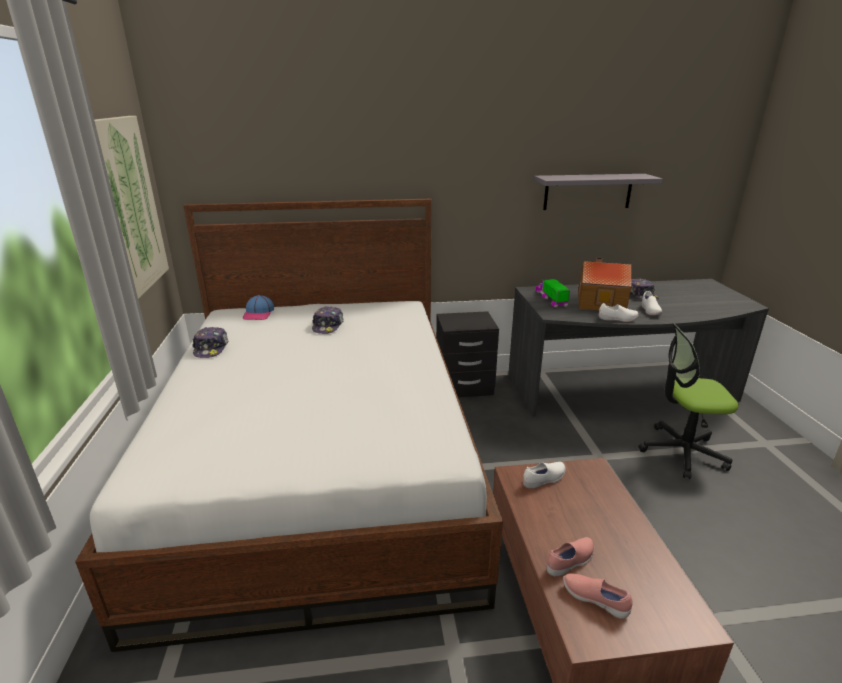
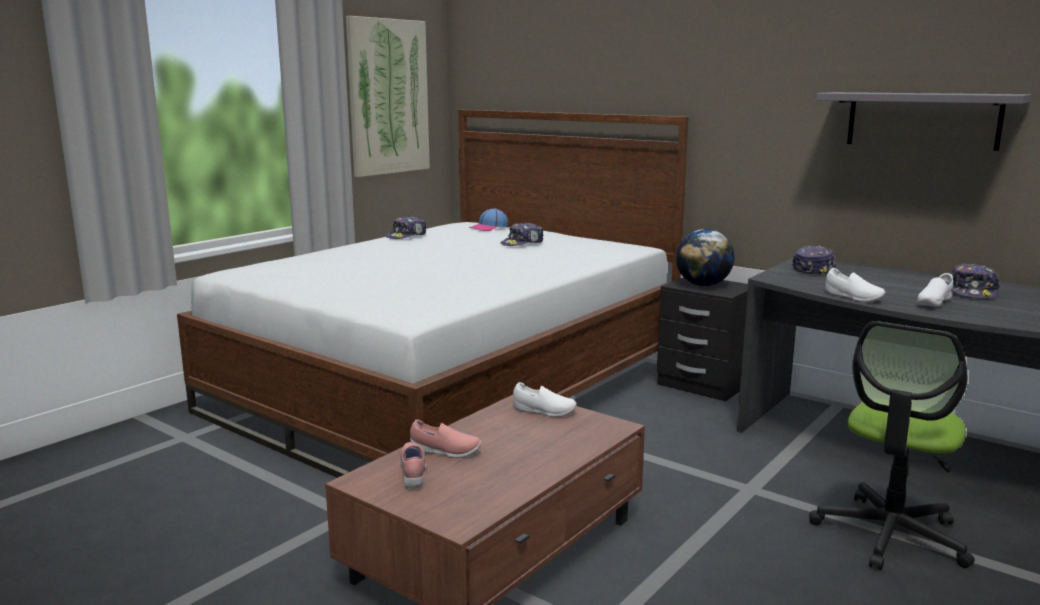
camera: 45 degrees right, 10 degrees down
(463, 322) = (703, 285): none -> globe
(551, 299) = (813, 270): toy truck -> cap
(600, 302) = (879, 284): toy house -> none
(682, 452) = (890, 535): office chair -> office chair turned 105 degrees counterclockwise

